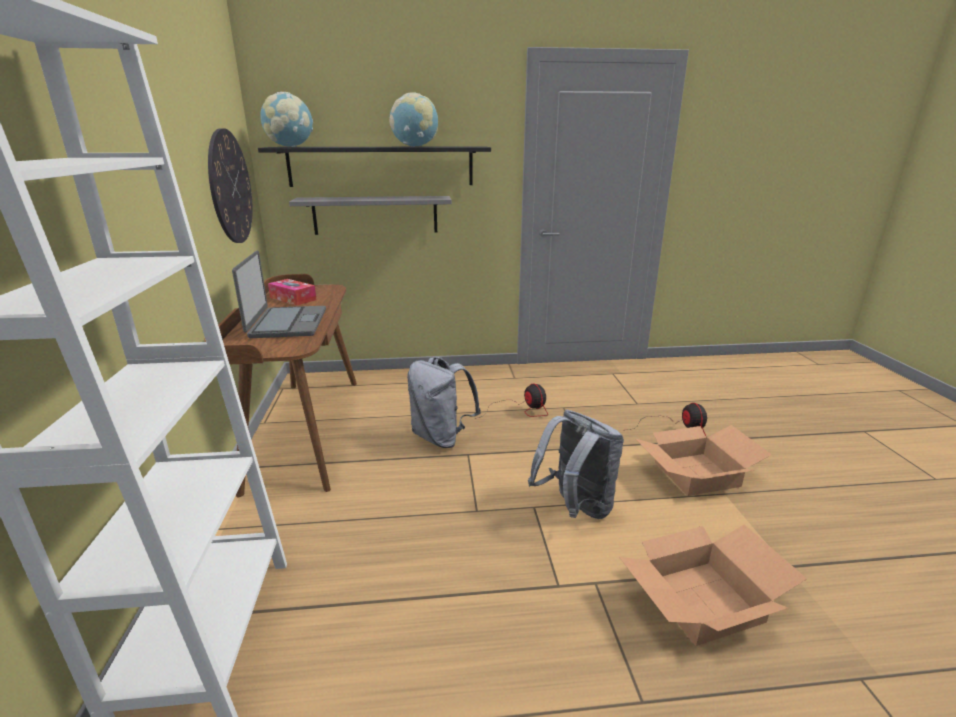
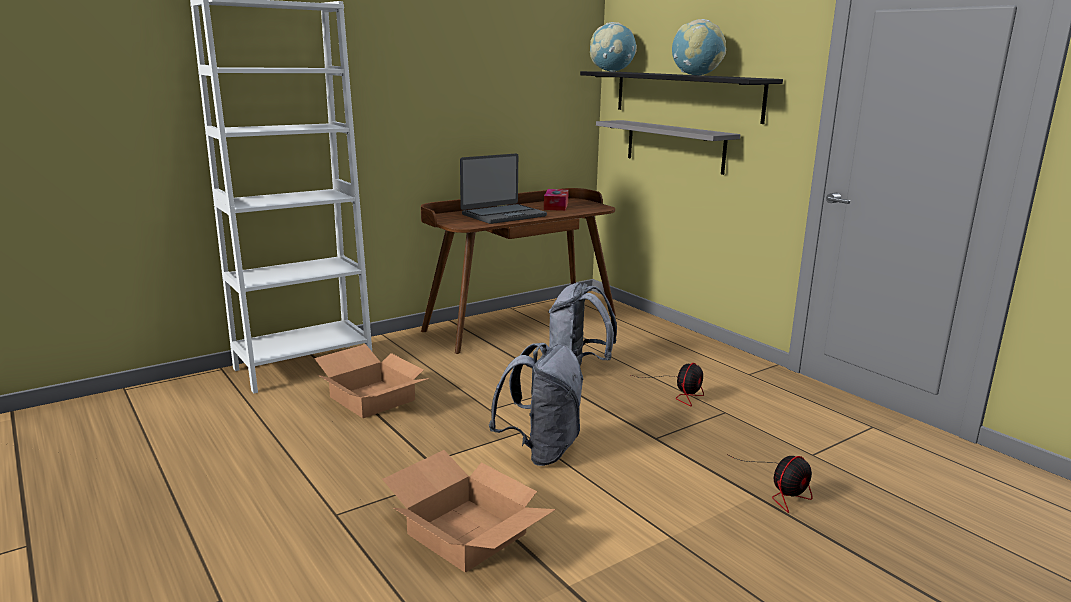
camera: 60 degrees right, 5 degrees down
(230, 187) = (538, 102): wall clock -> none
(696, 474) = (689, 513): cardboard box -> cardboard box (370, 398)

